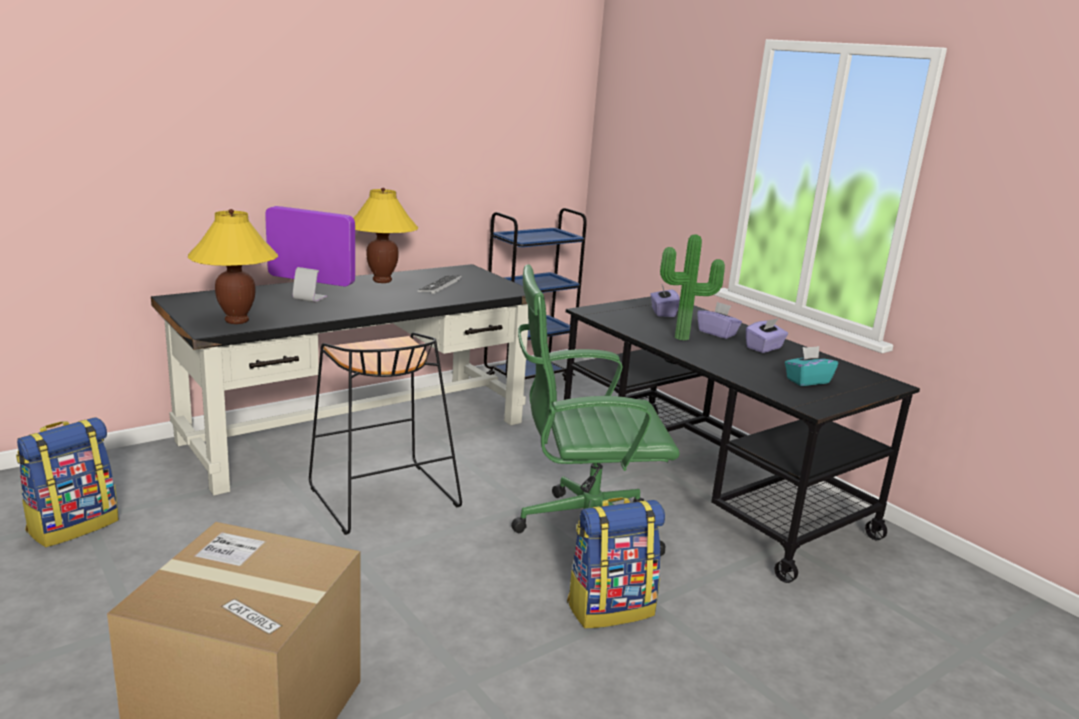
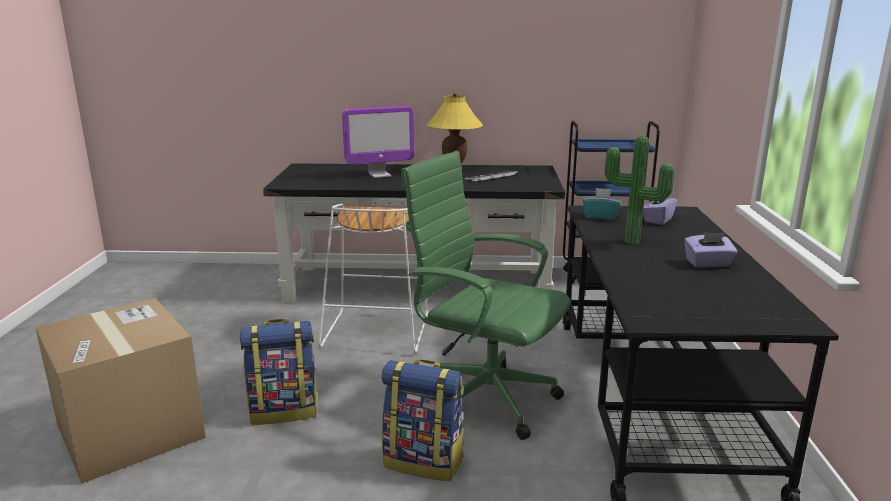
camera: 40 degrees right, 0 degrees up
(73, 526) = (197, 300): backpack -> backpack (284, 410)
(236, 321) = (307, 182): yellow table lamp -> none
(310, 299) = (379, 175): monitor -> monitor turned 105 degrees clockwise
(381, 496) = (375, 331): black stool -> white stool
(717, 333) = (681, 244): purple tissue box -> none
(807, 381) = (693, 299): turquoise tissue box -> turquoise tissue box (600, 216)

